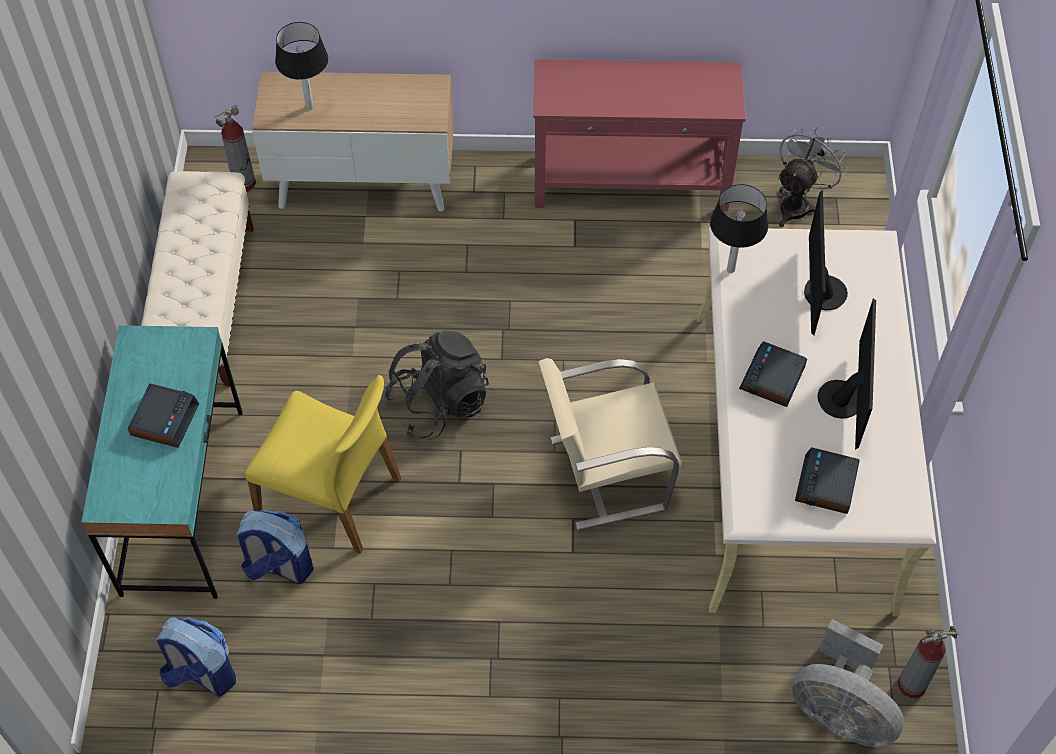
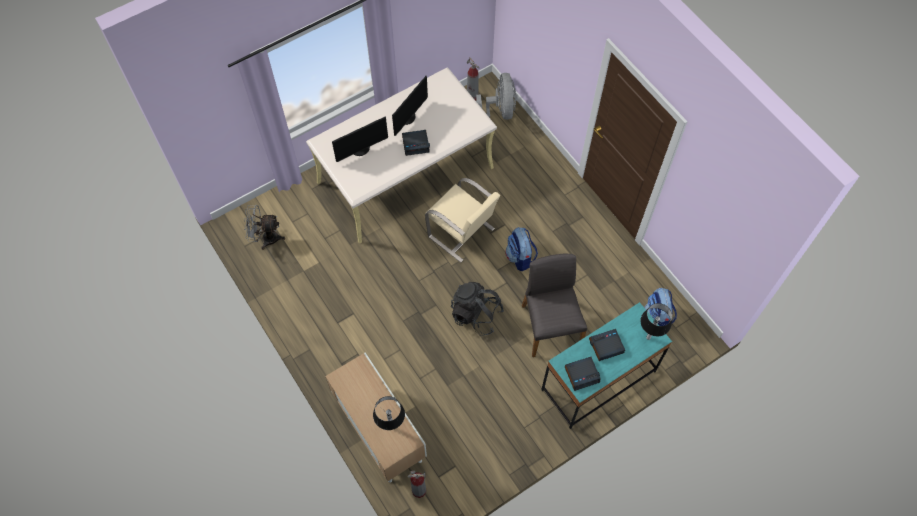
camera: 125 degrees left, 5 degrees up
(207, 304) = (499, 450): beige bench -> none
(278, 565) = (594, 322): backpack -> backpack (520, 257)
(331, 495) = (550, 325): yellow chair -> grey chair
(631, 183) = (299, 311): red console table -> none
(730, 269) = (371, 185): table lamp -> table lamp (648, 338)
(826, 485) = (450, 106): alarm clock -> alarm clock (582, 374)
(845, 400) = (407, 117): monitor -> monitor turned 150 degrees clockwise

